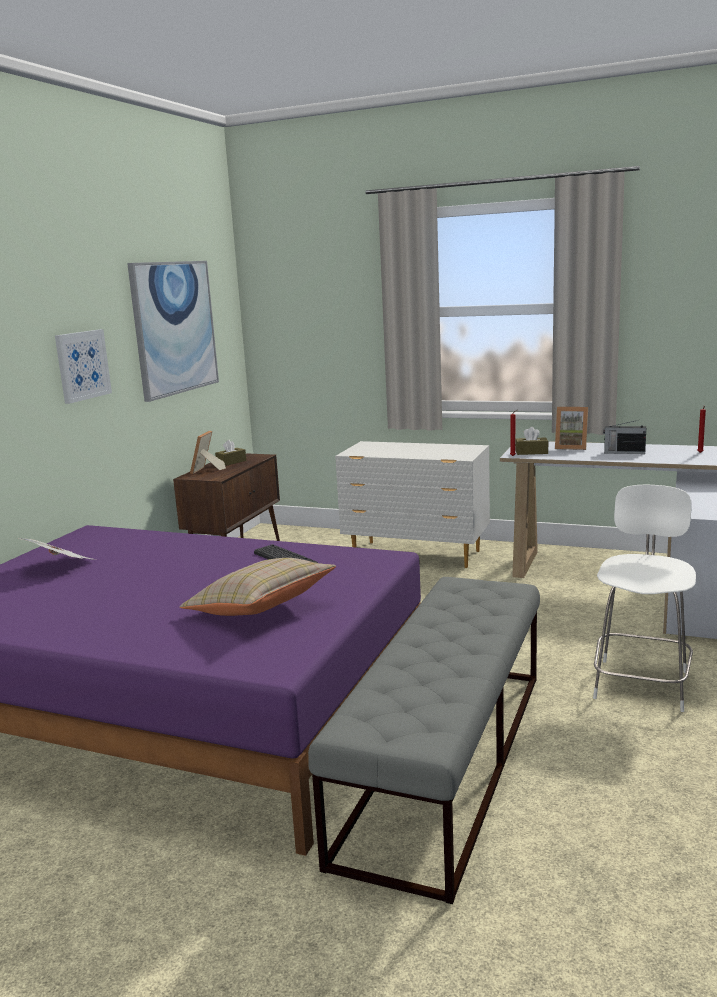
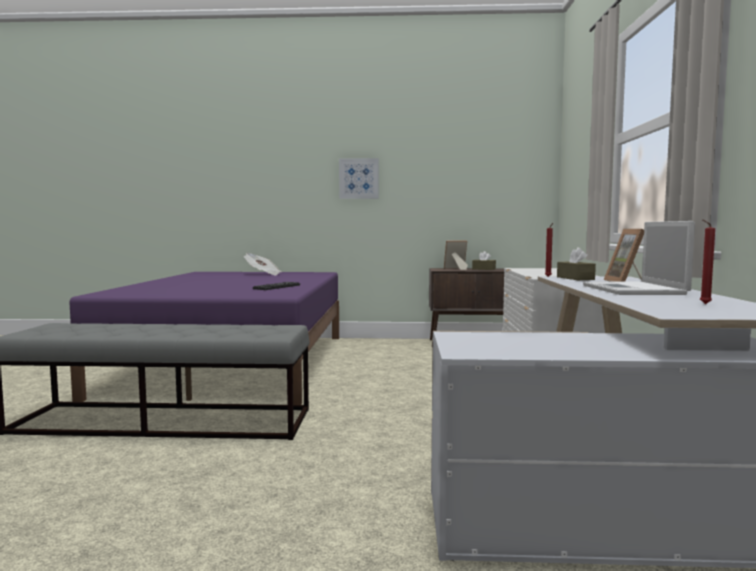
camera: 70 degrees right, 10 degrees down
(174, 327) = (460, 164): picture -> none
(260, 609) = (187, 289): beige pillow -> none
(623, 452) = (634, 290): radio -> laptop
(641, 683) = (297, 484): white chair -> none

